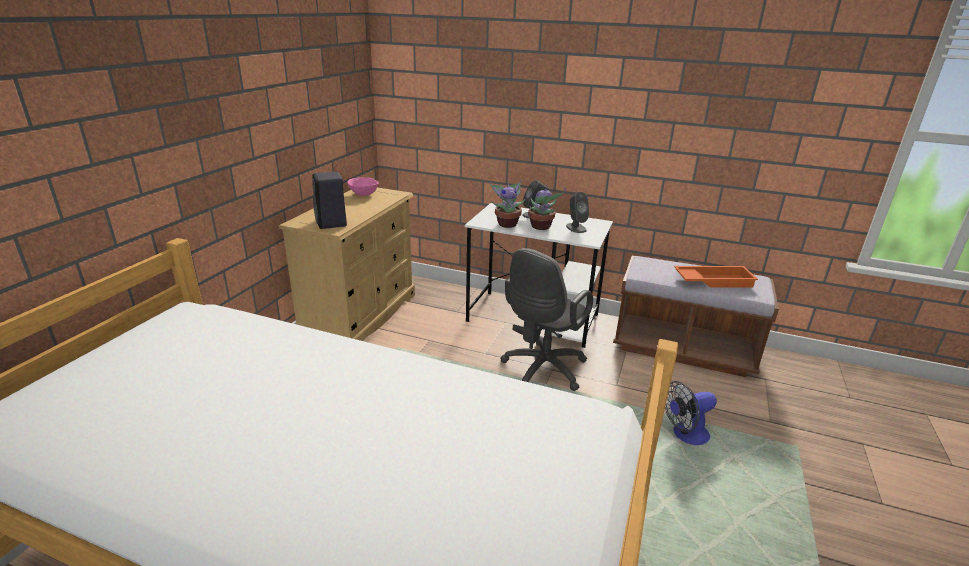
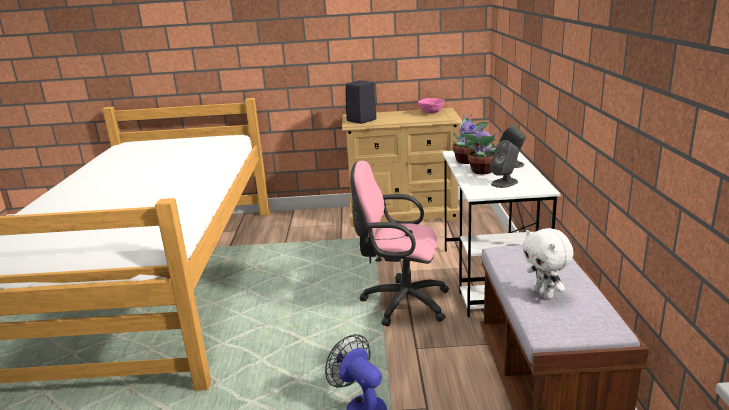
camera: 70 degrees right, 5 degrees down
(541, 371) = (400, 302): grey office chair -> pink office chair
(713, 280) = (544, 293): orange tray -> white plush toy

